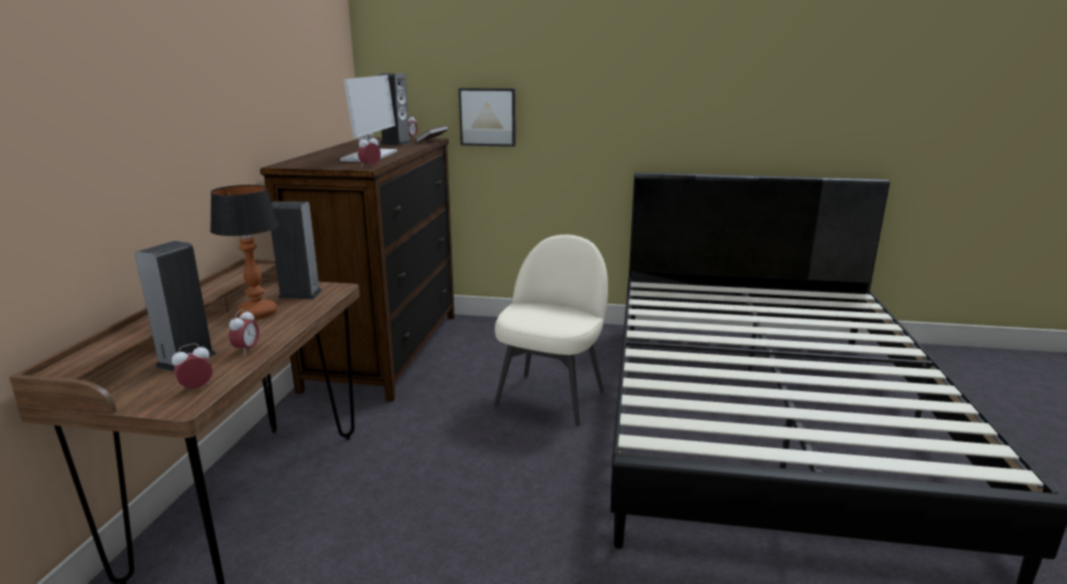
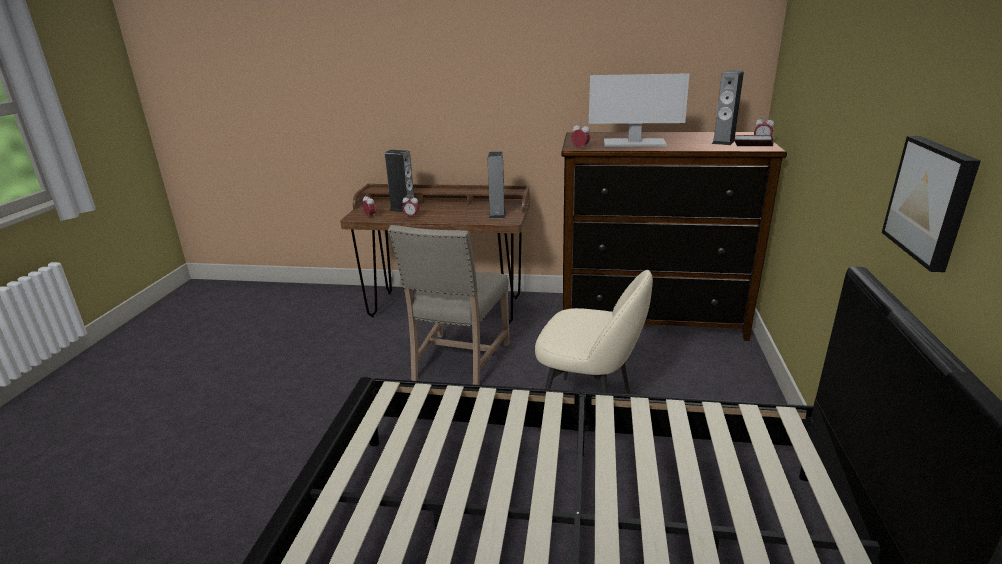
camera: 90 degrees right, 5 degrees up
(258, 313) = (465, 210): table lamp -> none
(438, 480) = (458, 362): none -> beige chair
(488, 117) = (811, 136): picture -> picture (932, 201)

